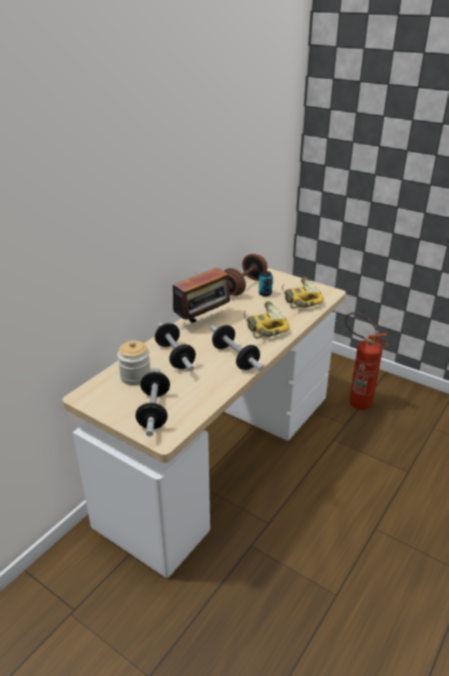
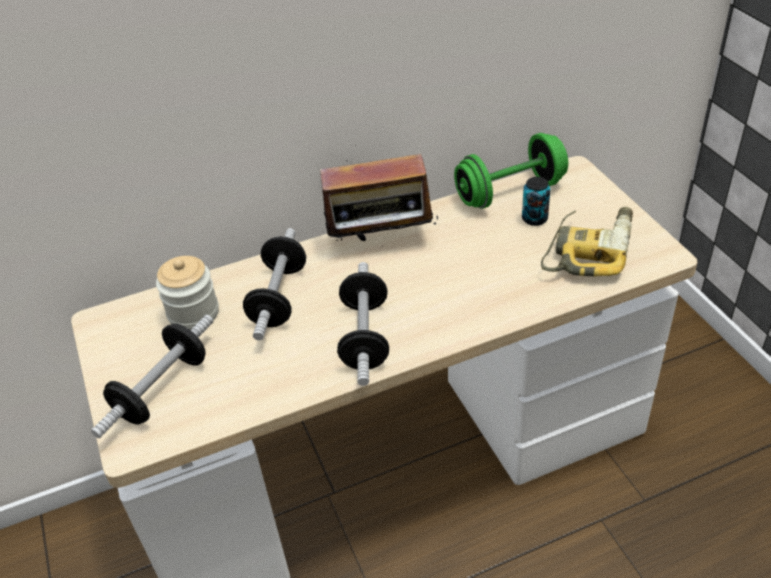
camera: 35 degrees right, 10 degrees up
(243, 286) = (510, 192): brown dumbbell -> green dumbbell
(263, 325) = (470, 286): power drill -> none
(355, 401) = (699, 461): fire extinguisher -> none

